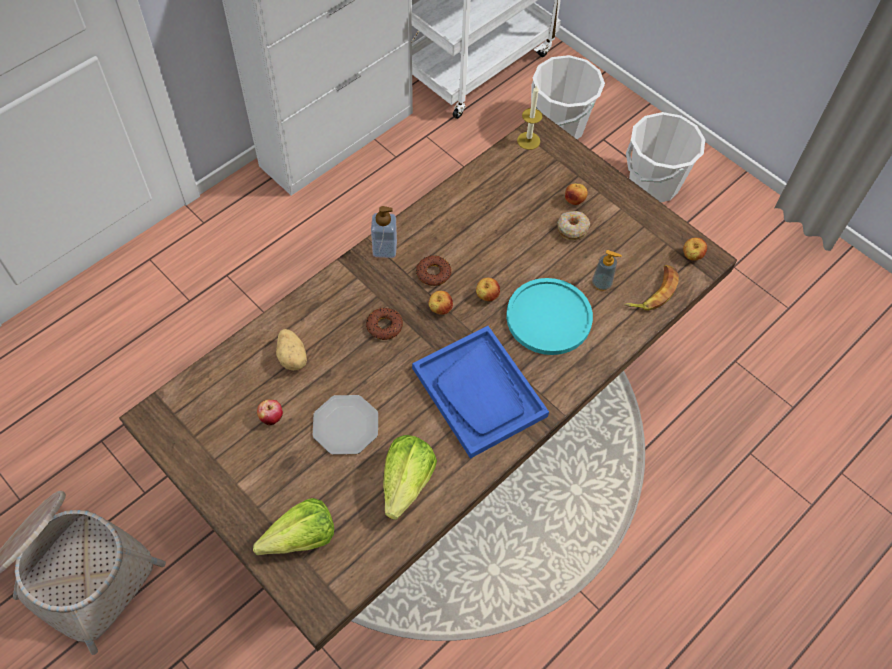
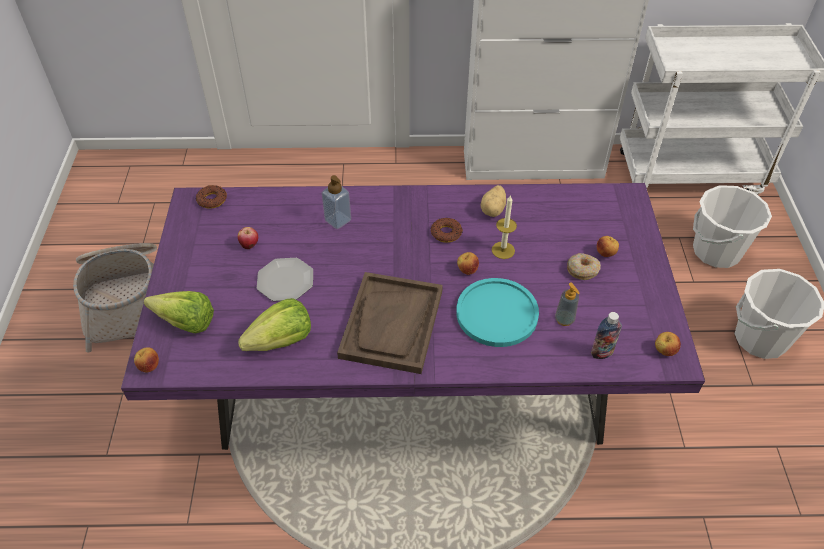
camera: 45 degrees right, 10 degrees down
(293, 357) = (301, 221): potato -> potato (493, 210)
(384, 326) = (377, 242): donut -> donut (212, 199)
(385, 249) = (430, 198): soap dispenser -> soap dispenser (338, 220)
(440, 309) = (425, 257): apple -> apple (149, 366)
(442, 431) = (413, 387): brown dining table -> purple dining table
(479, 392) = (392, 324): blue tray -> brown tray
(528, 140) = (613, 196): candle -> candle (503, 250)
(653, 291) = (601, 353): banana -> bottle

